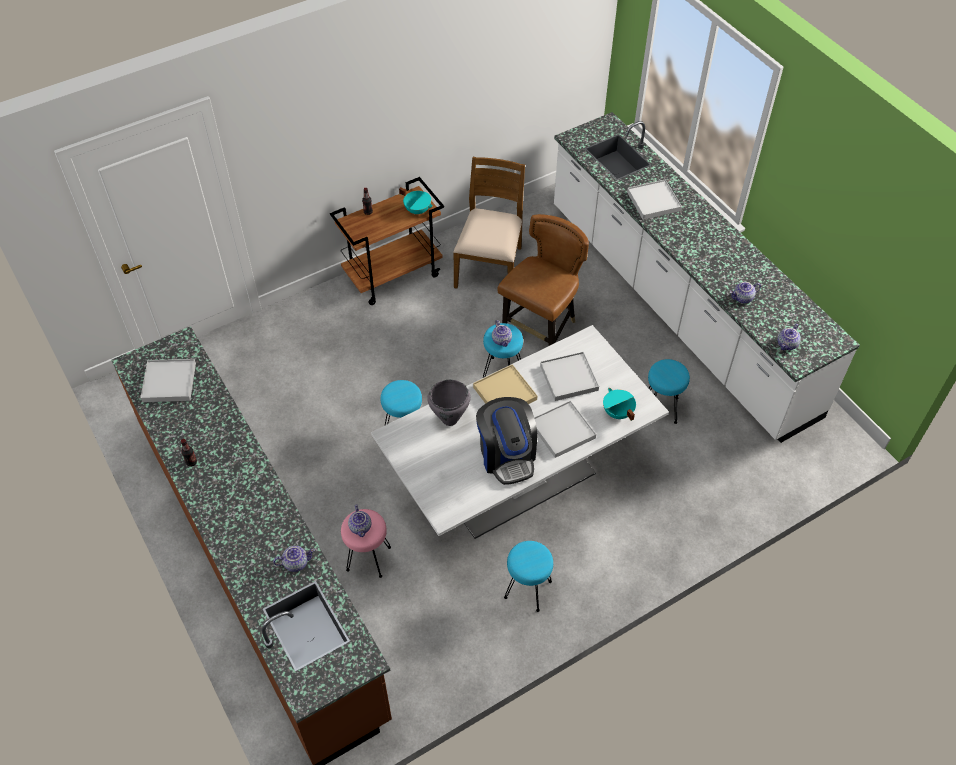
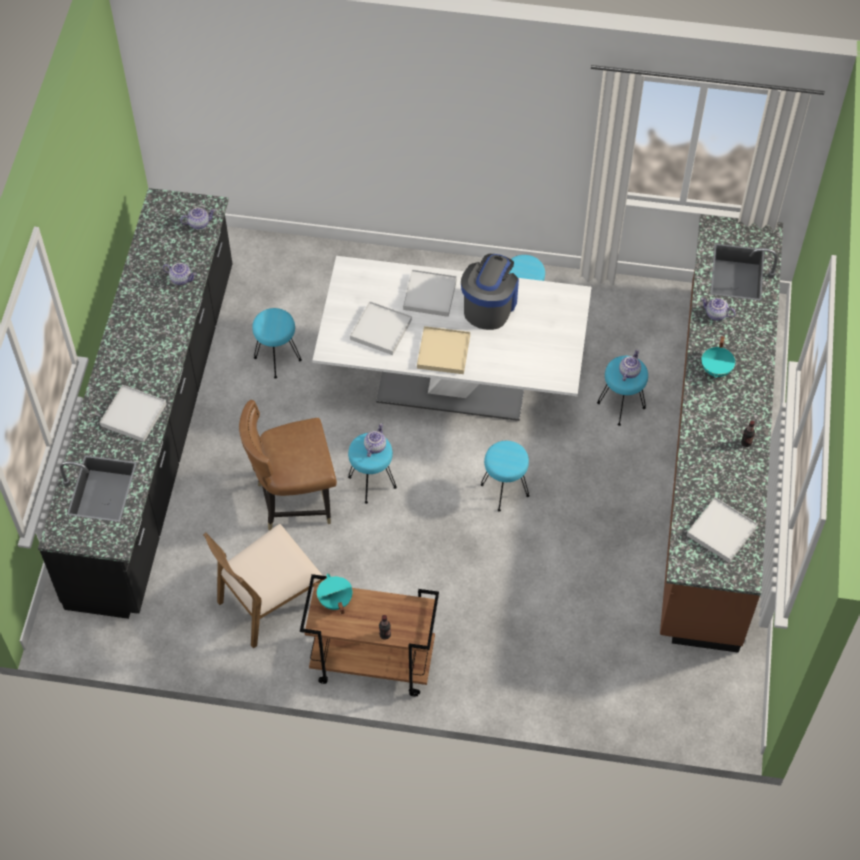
camera: 140 degrees left, 5 degrees up
(368, 558) = (621, 406): pink stool -> turquoise stool
(450, 419) = (506, 361): grey cooking pot -> none
(617, 413) = (375, 280): turquoise cooking pot -> turquoise cooking pot (716, 369)
(677, 308) = (156, 431): white counter -> black counter

